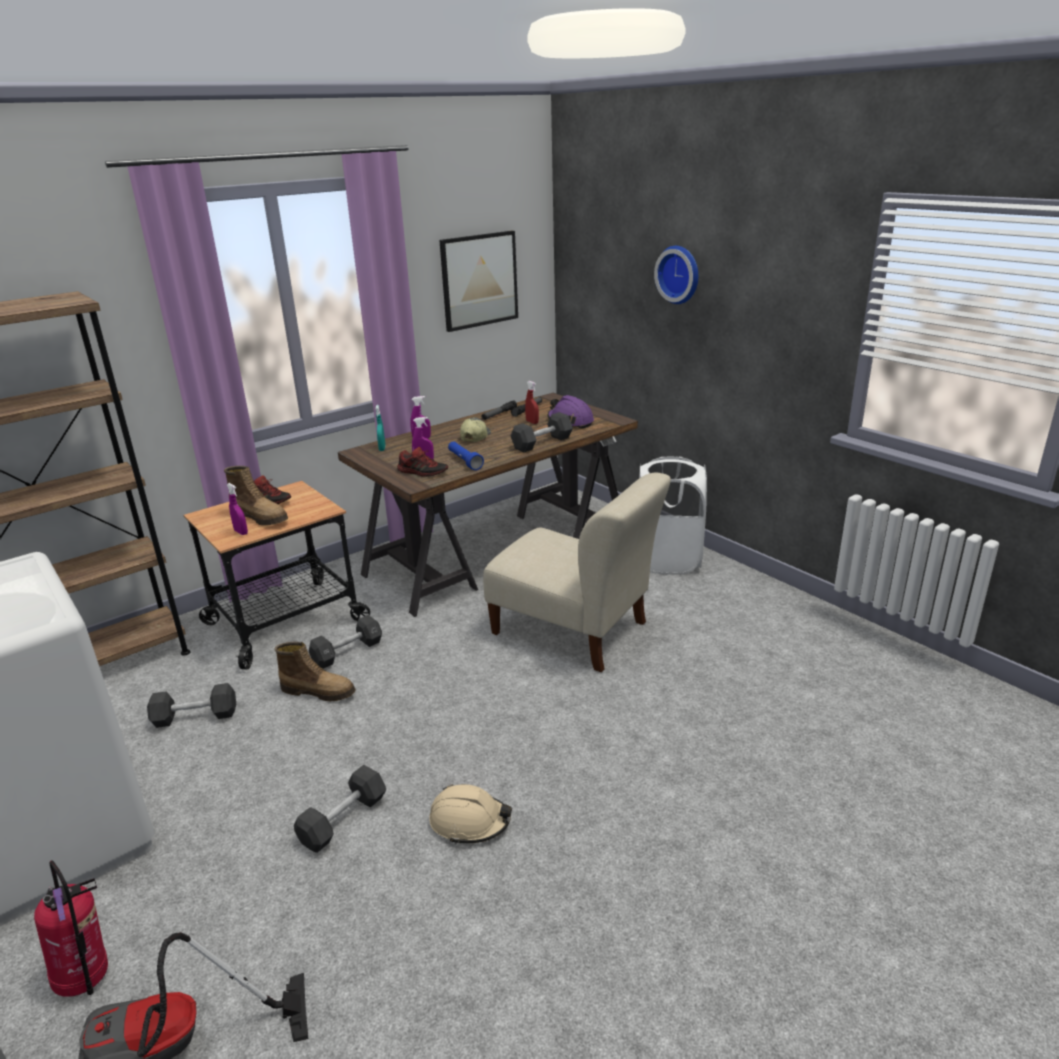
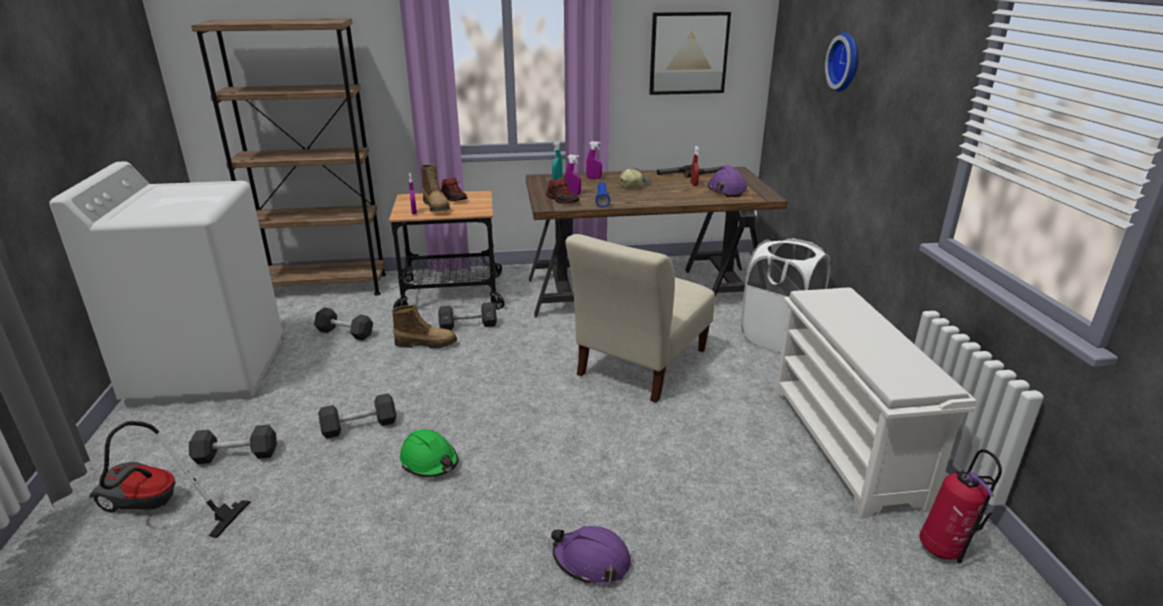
camera: 30 degrees right, 0 degrees up
(88, 979) = (159, 451): fire extinguisher -> fire extinguisher (944, 551)
(319, 691) = (426, 343): boot -> boot turned 45 degrees counterclockwise
(470, 822) = (429, 462): beige hard hat -> green hard hat
(542, 443) = (680, 200): black dumbbell -> black dumbbell (236, 455)
(574, 631) = (639, 365): beige chair -> beige chair turned 60 degrees clockwise
(727, 842) = (591, 561): none -> purple hard hat
(812, 639) = (847, 445): none -> white shoe rack

